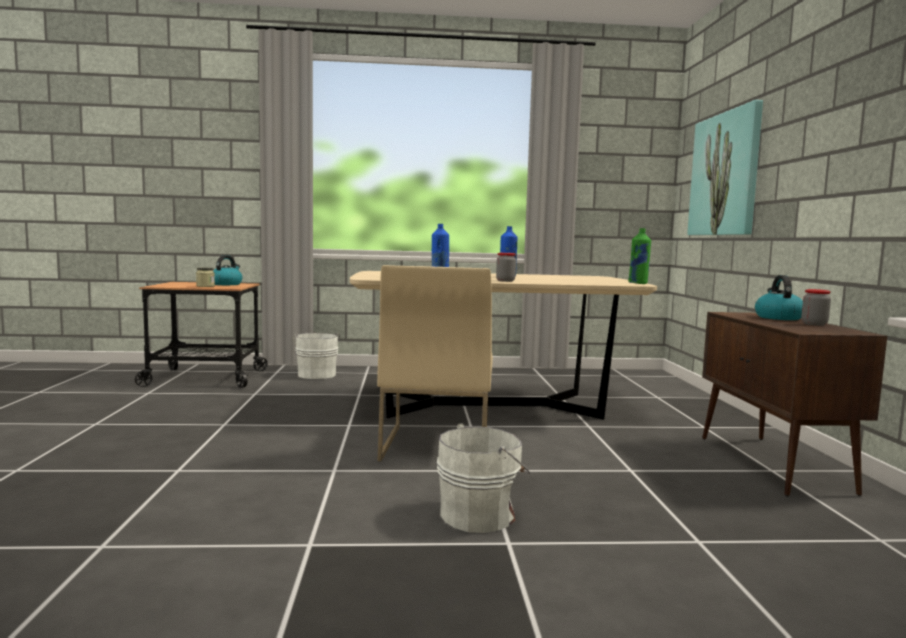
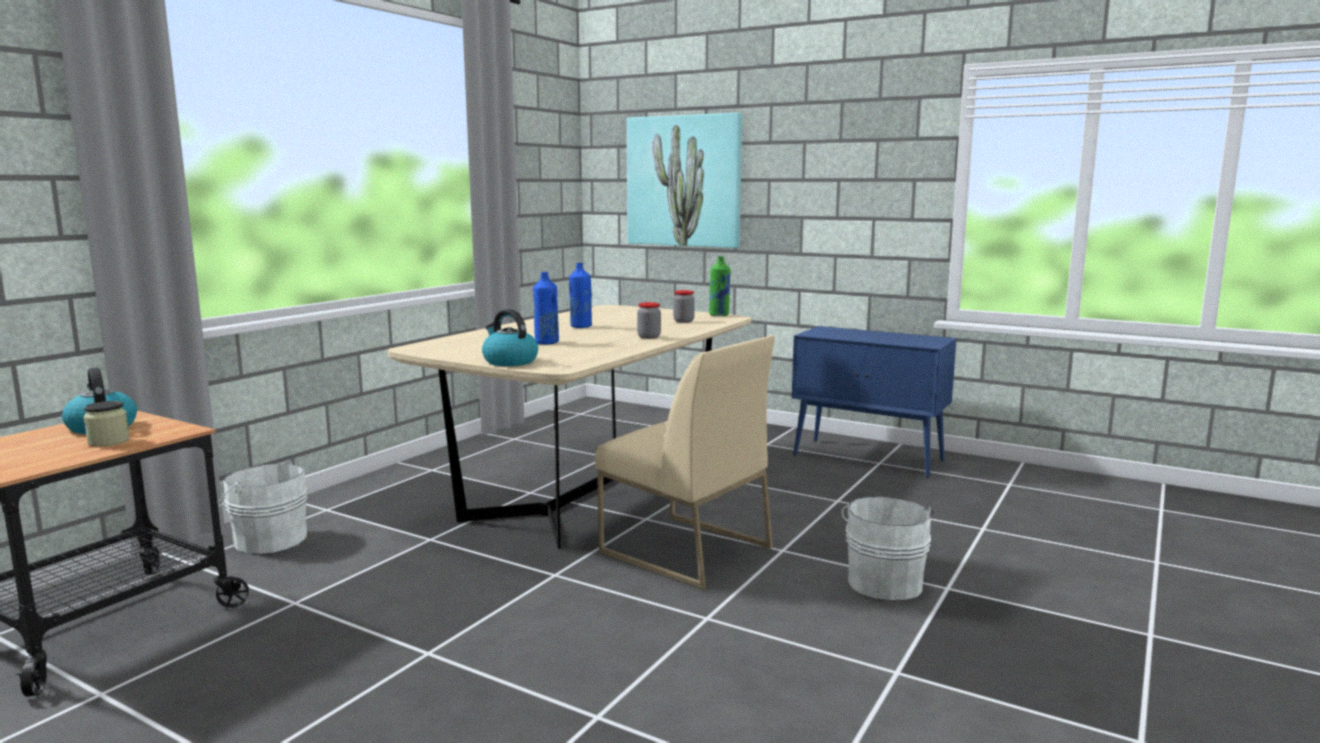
camera: 55 degrees left, 5 degrees up
(773, 464) = (869, 458): brown cabinet -> blue cabinet
(778, 317) = (850, 332): kettle -> kettle (509, 361)
(814, 324) = (893, 335): jar -> jar (683, 321)

